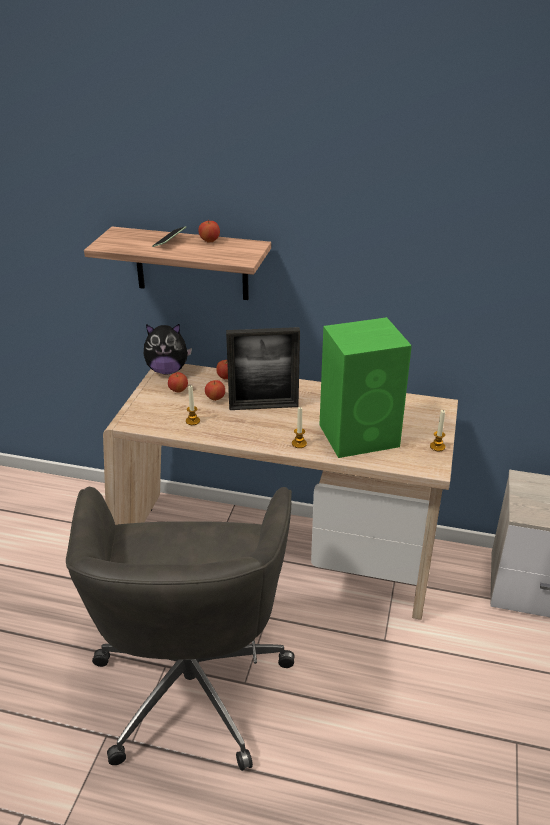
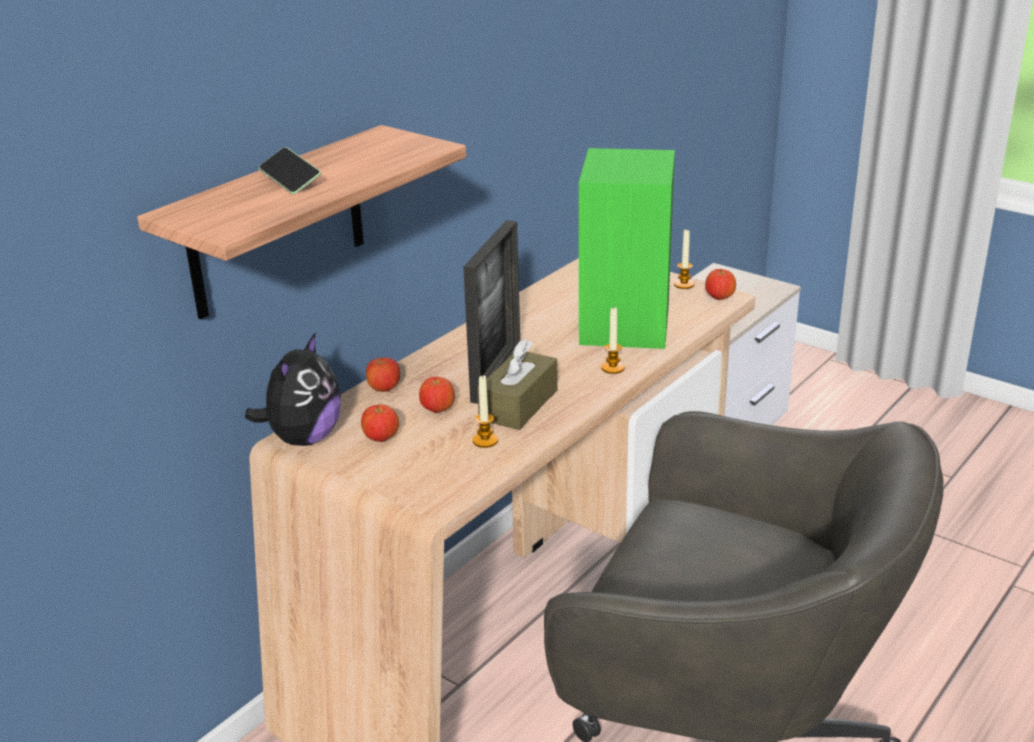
camera: 65 degrees left, 5 degrees down
(209, 241) = (327, 156): apple -> apple (719, 298)
(236, 422) = (519, 405): none -> brown tissue box

